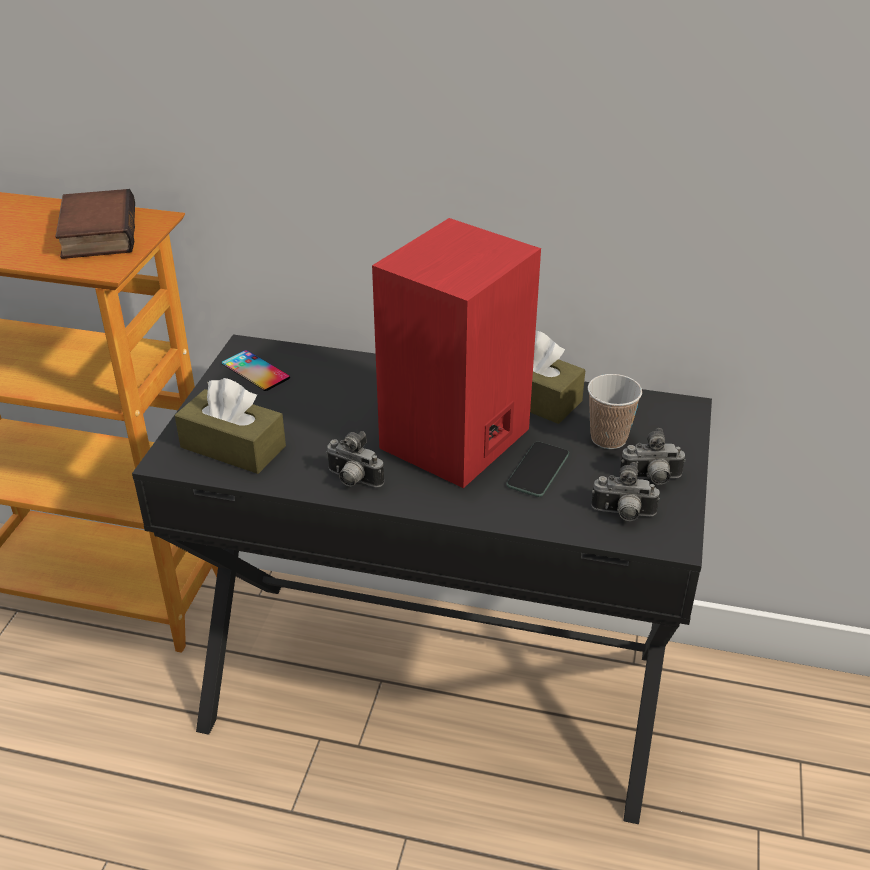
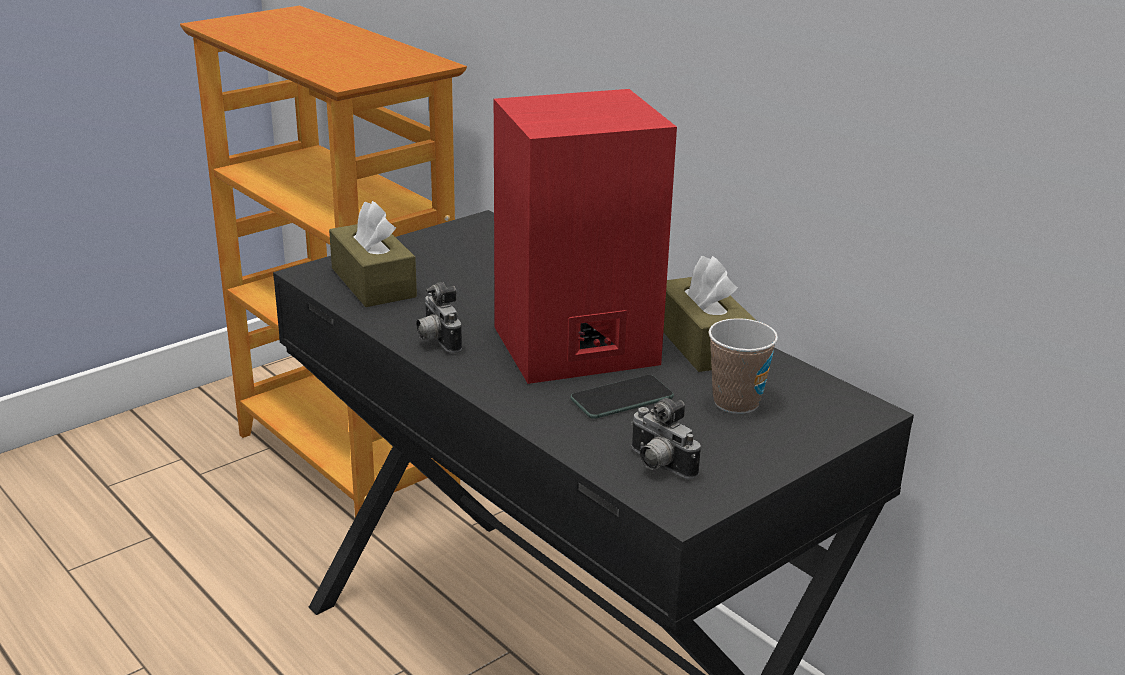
camera: 35 degrees right, 10 degrees down
(96, 233) = (374, 61): book -> none
(255, 371) = (468, 239): phone -> none
(651, 479) = (733, 451): camera -> none

